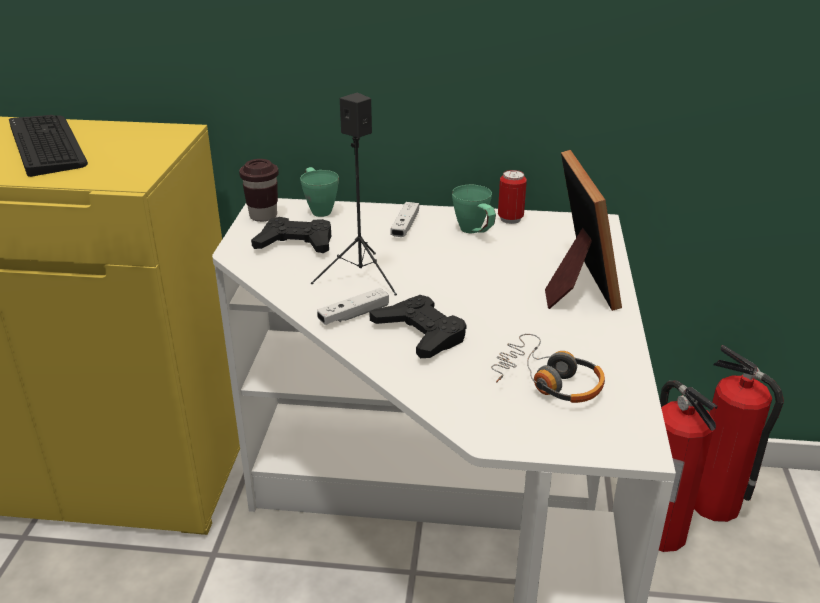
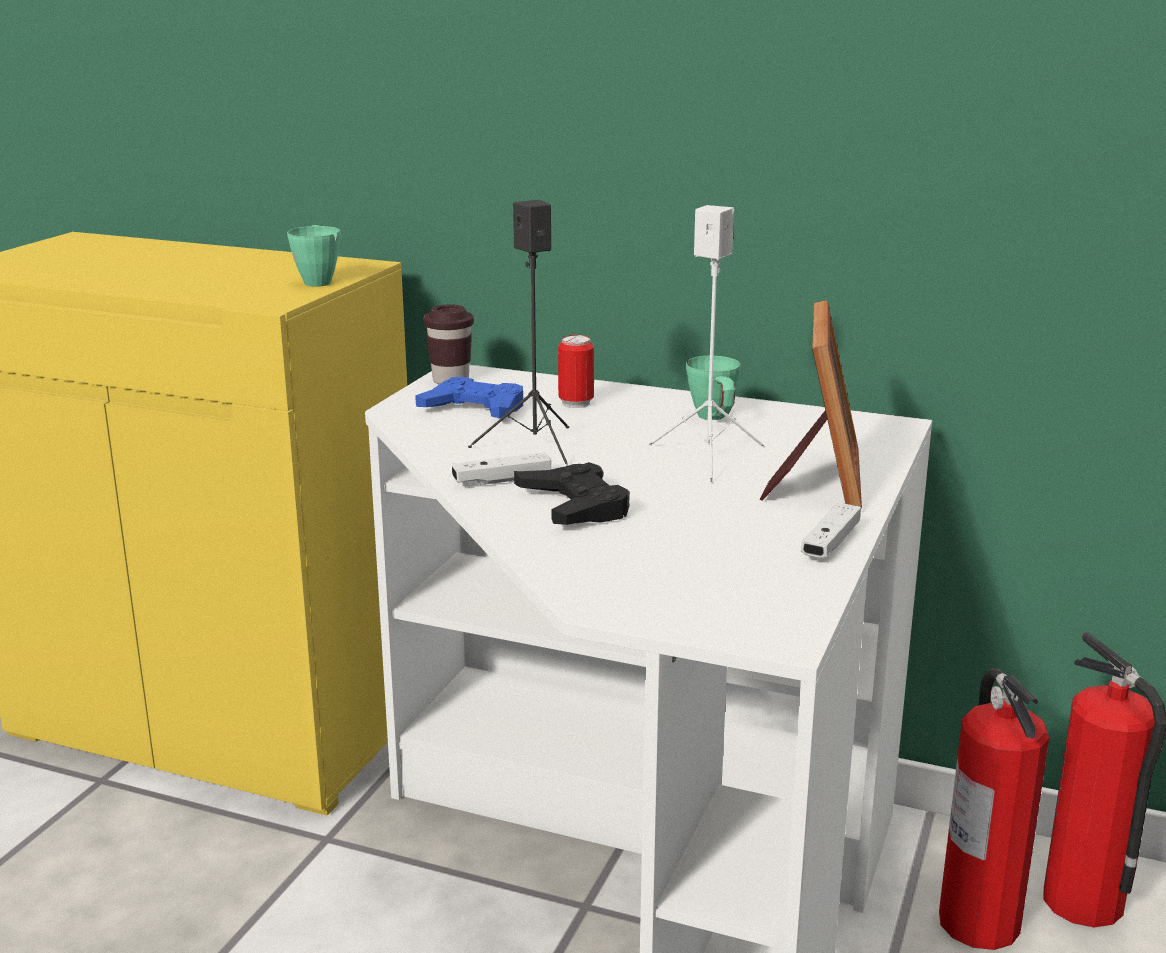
camera: 15 degrees right, 10 degrees down
(47, 145) = (204, 267): keyboard -> none
(296, 243) = (474, 409): black game controller -> blue game controller
(318, 209) = (524, 380): green mug -> green mug (317, 280)
(405, 226) = (625, 406): white game controller -> white game controller (830, 543)
(490, 270) = (709, 457): none -> white speaker
(510, 219) = (773, 411): can -> can (576, 403)
(547, 381) = (708, 566): headphones -> none

